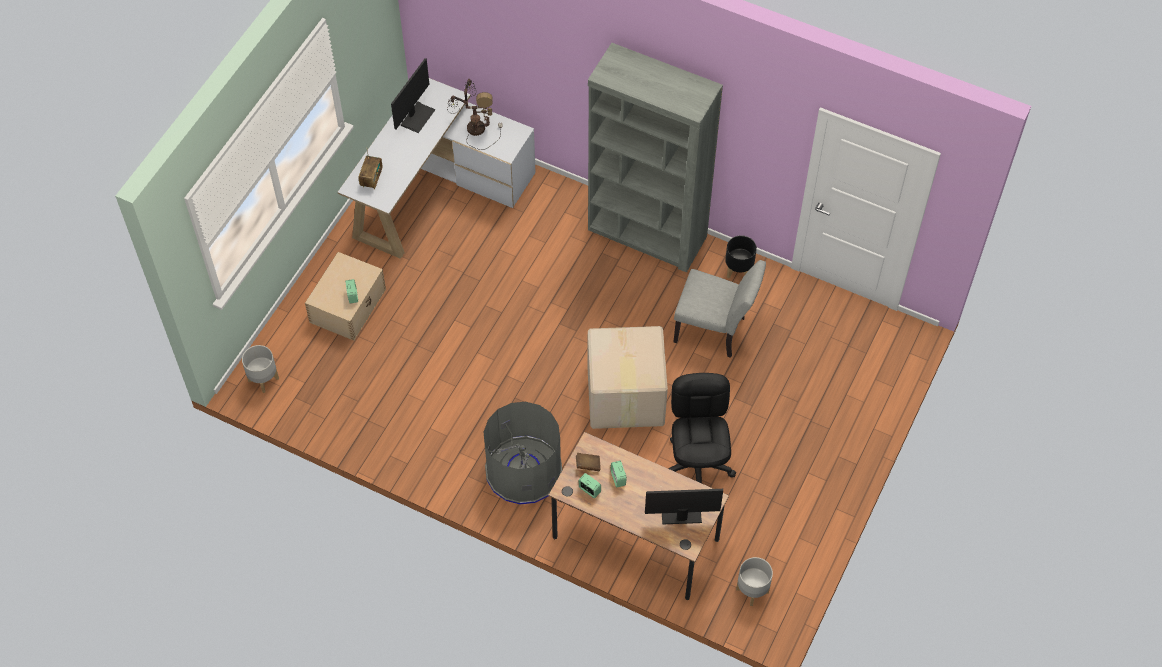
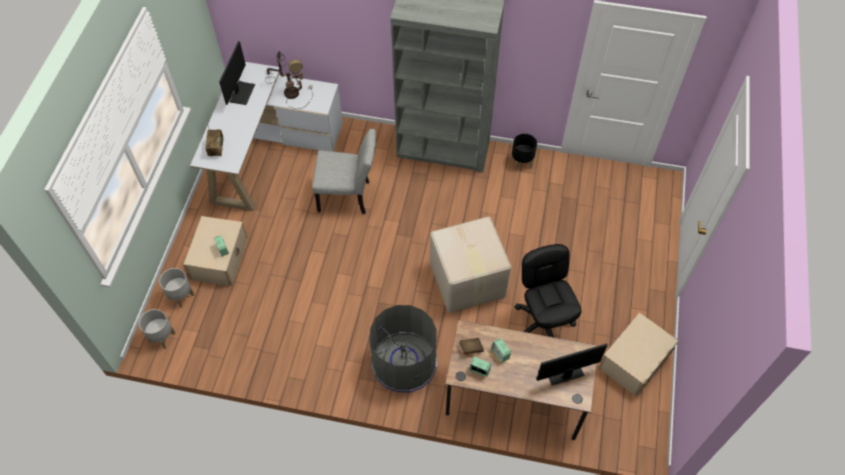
camera: 15 degrees left, 0 degrees up
(715, 331) = (520, 212): grey chair -> grey chair (348, 197)
(752, 591) = (623, 418): grey planter -> grey planter (181, 296)
(787, 532) = (633, 361): none -> beige storage box

